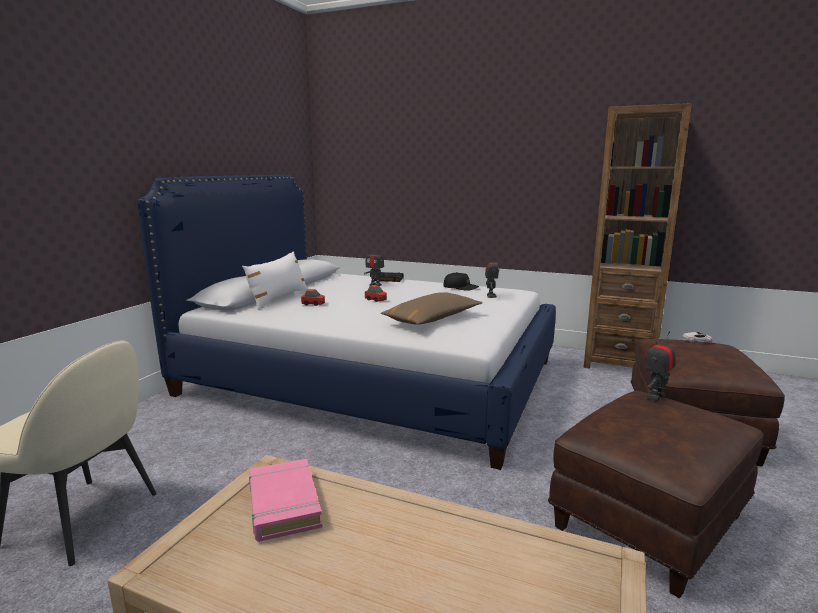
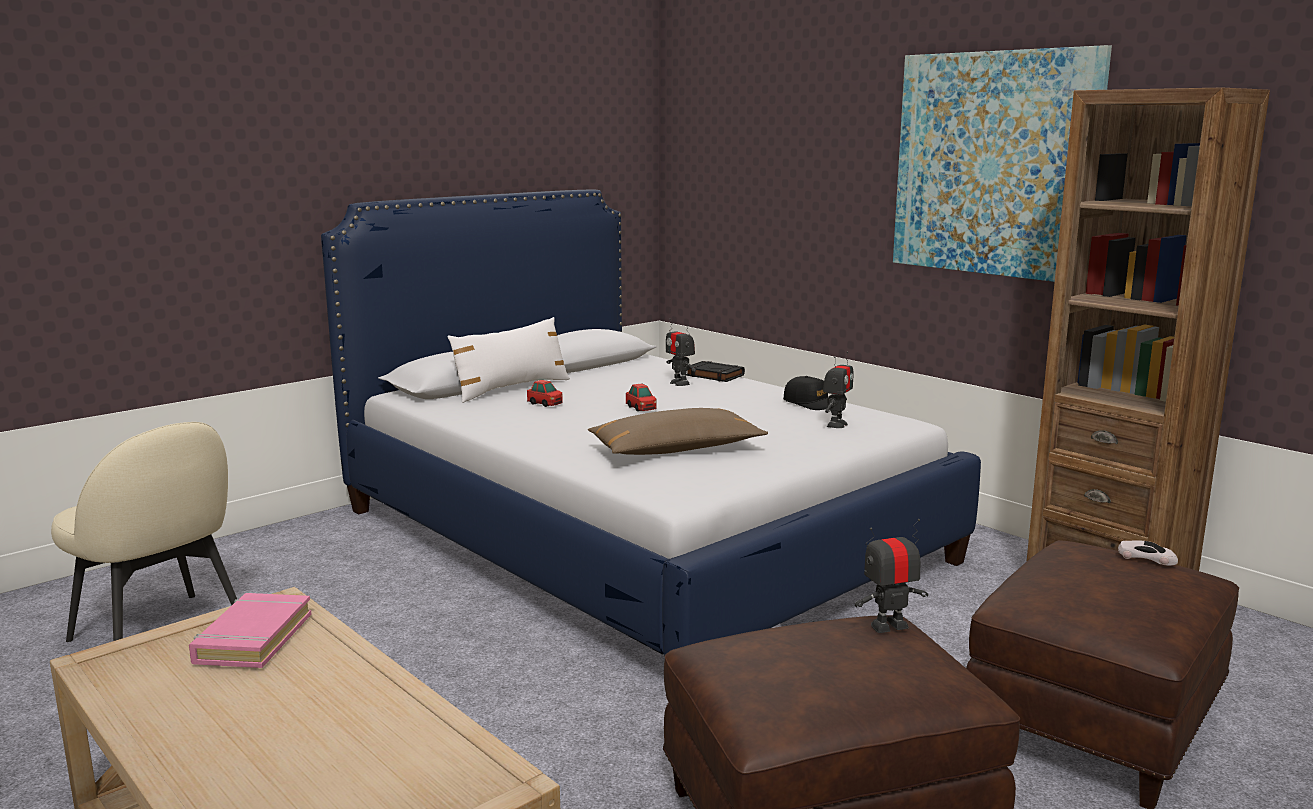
camera: 25 degrees right, 0 degrees up
(535, 152) = (994, 164): none -> picture

